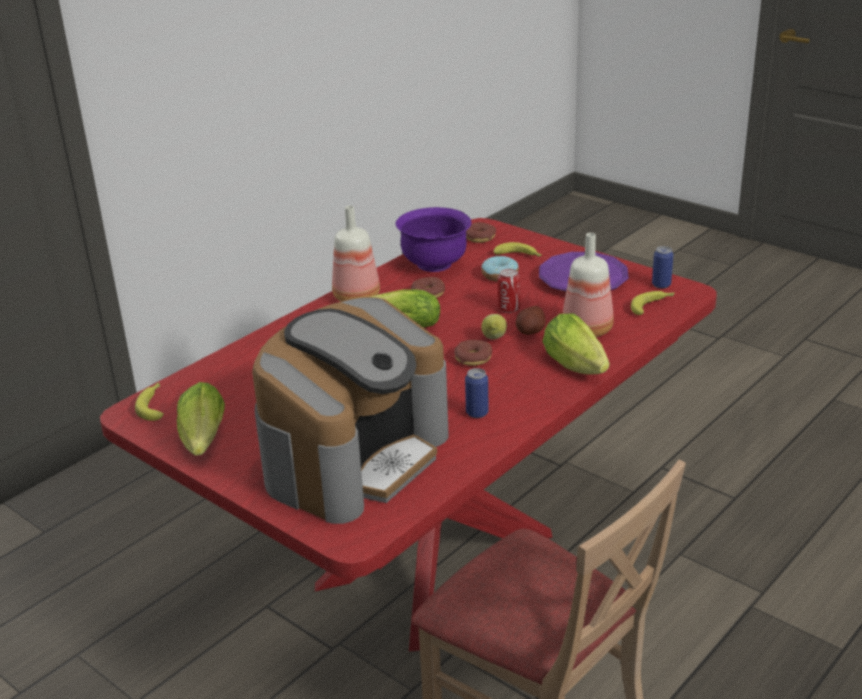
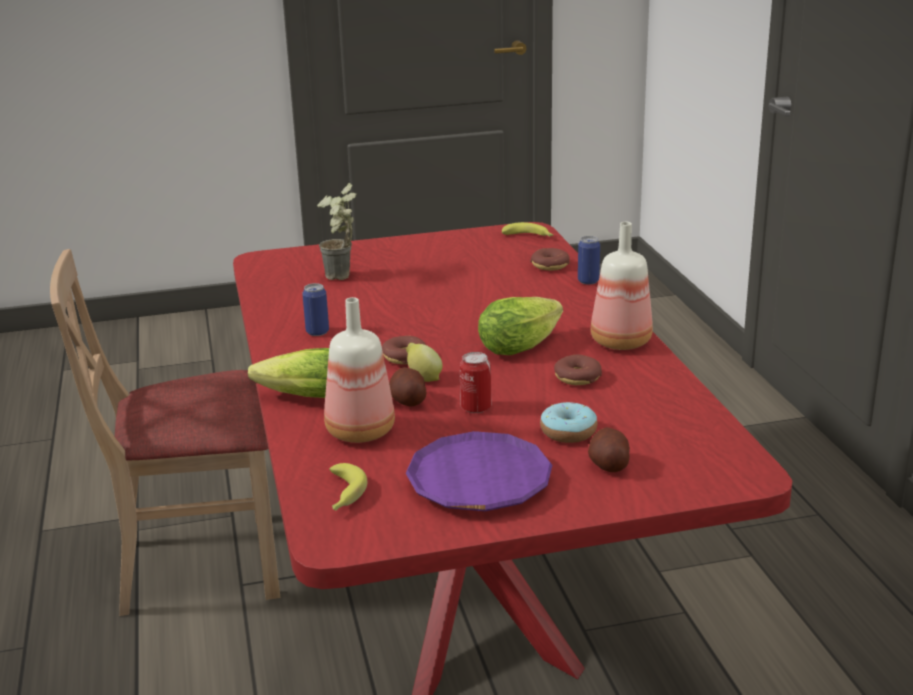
camera: 125 degrees right, 5 degrees down
(202, 442) = (449, 242): lettuce -> none
(355, 457) = (342, 278): coffee machine -> potted plant
(435, 264) = (654, 404): purple bowl -> none
(480, 237) = (708, 460): donut -> donut (550, 265)
(519, 256) = (609, 465): banana -> potato
(661, 285) = (382, 529): can -> can (588, 281)

